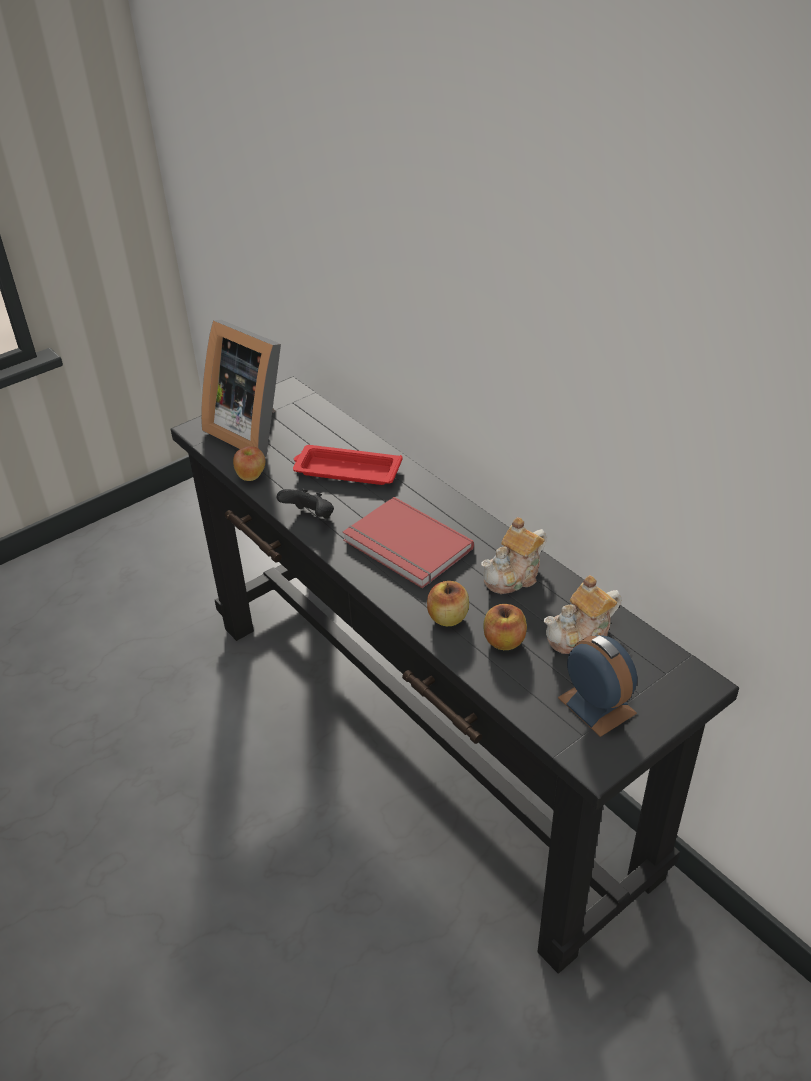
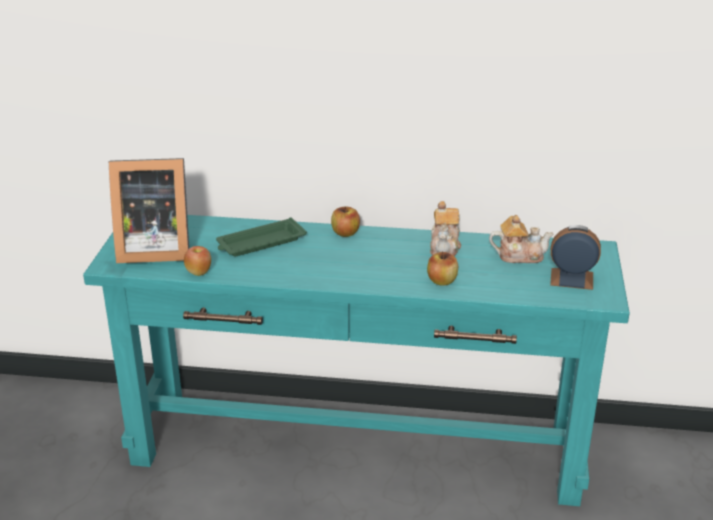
camera: 45 degrees left, 10 degrees down
(310, 517) = (278, 275): black game controller -> none
(346, 471) = (260, 243): red tray -> green tray
(405, 547) = (363, 262): red book -> none
(418, 739) = (357, 447): black console table -> turquoise console table
(504, 641) = (487, 276): apple -> apple (345, 233)
(580, 636) = (519, 256): teapot -> teapot turned 105 degrees counterclockwise

